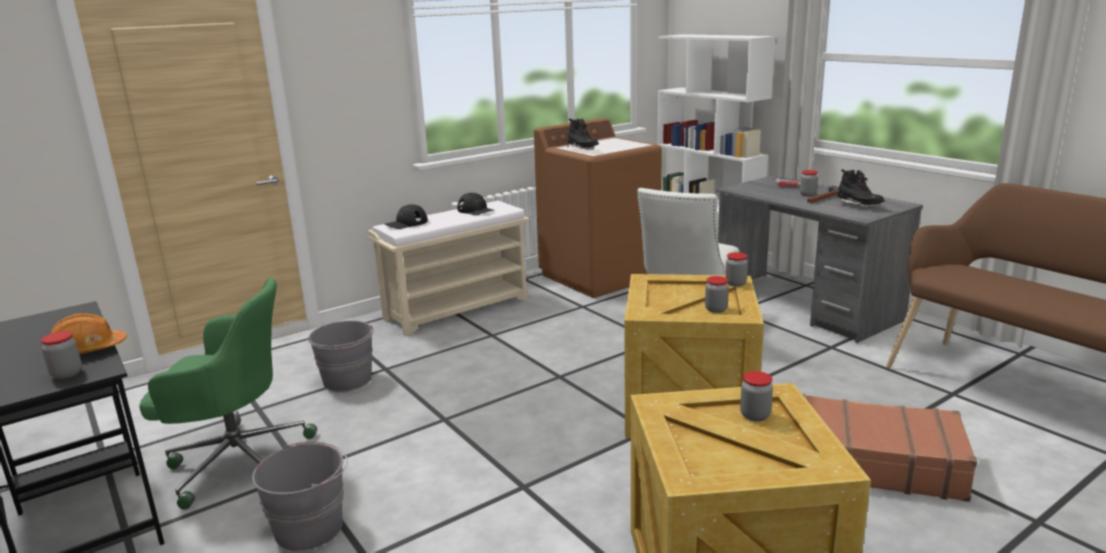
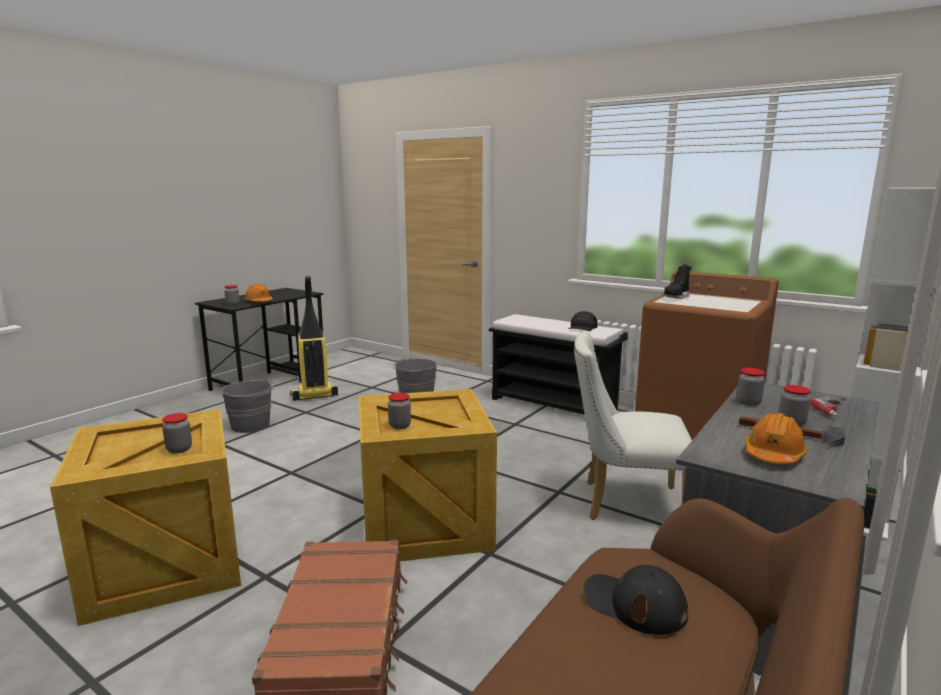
camera: 70 degrees right, 5 degrees down
(237, 462) = (314, 396): green office chair -> vacuum cleaner
(406, 223) = (527, 318): black cap -> black cap (633, 604)
(458, 308) = (554, 404): beige bench -> black bench
(735, 283) = (466, 426): jar -> jar (748, 402)
(859, 206) = (773, 454): black boot -> orange hard hat

